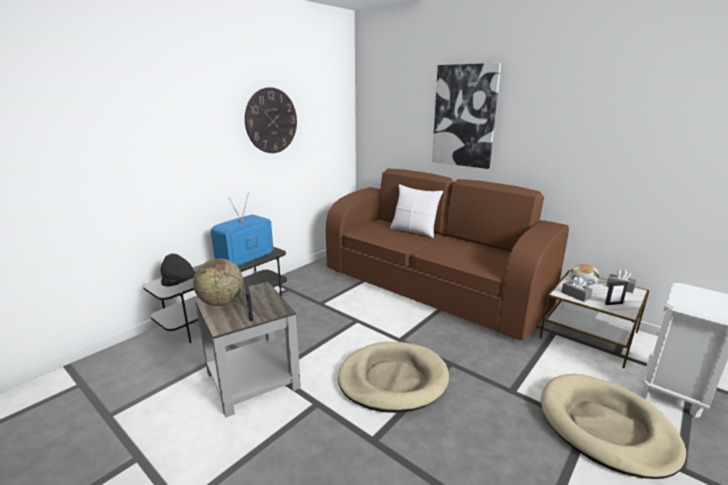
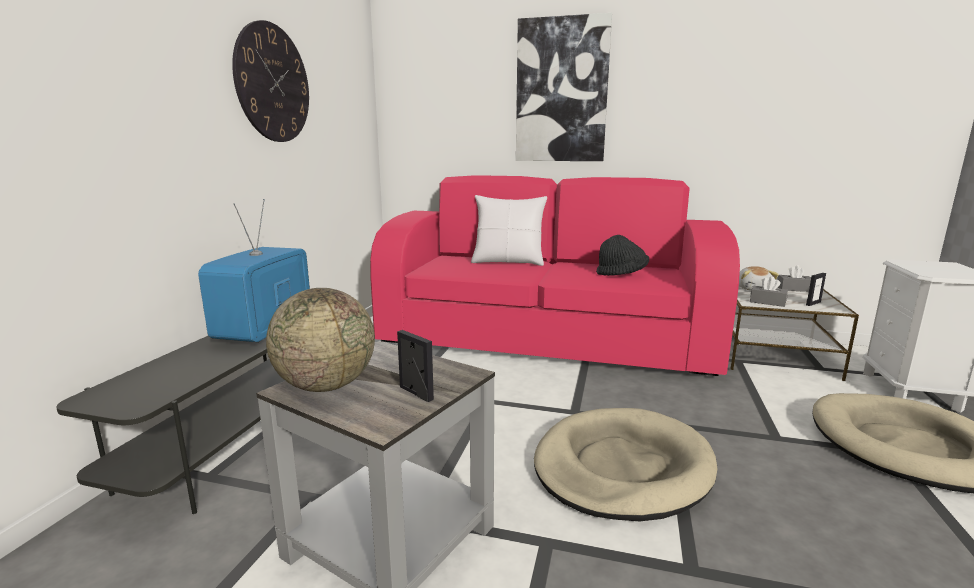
camera: 25 degrees left, 5 degrees down
(180, 284) = (156, 388): black hat -> black hat (622, 274)
(430, 287) = (545, 340): brown sofa -> pink sofa

